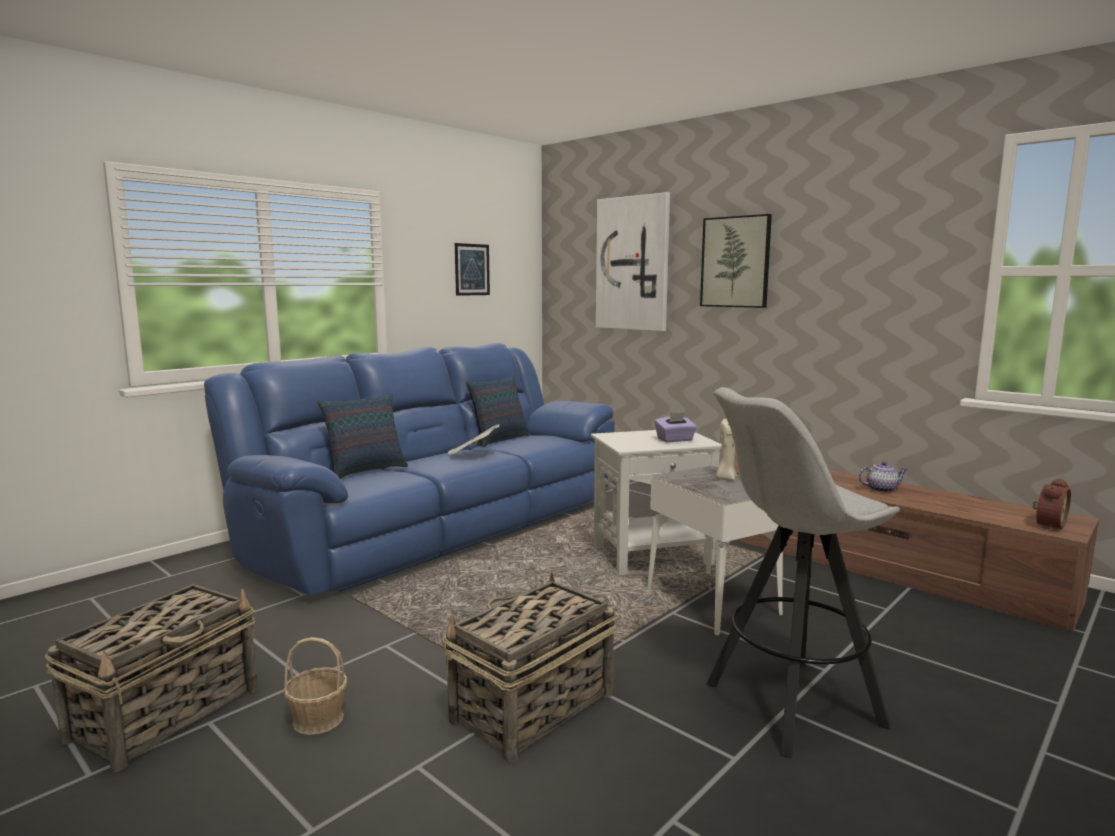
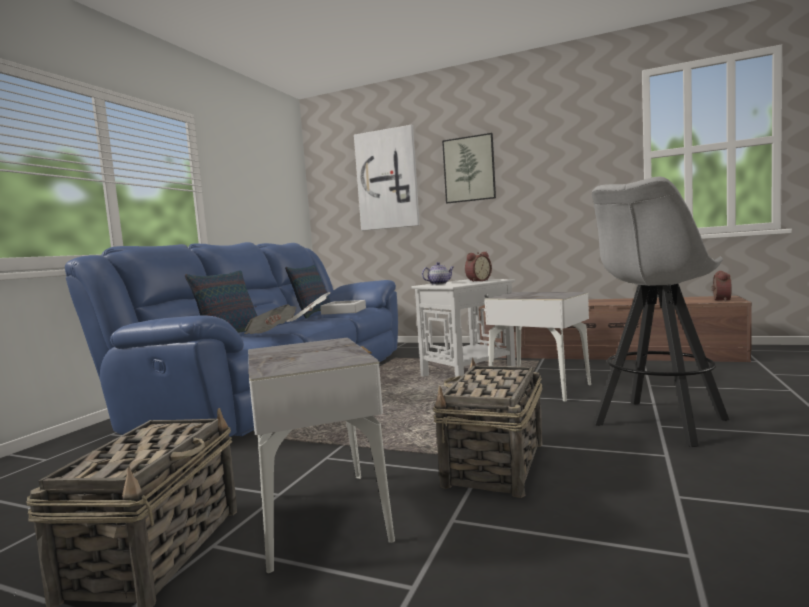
camera: 20 degrees left, 5 degrees down
(318, 719) = (323, 515): basket -> side table
(400, 479) = (271, 335): none -> newspaper
(472, 269) = (263, 188): picture -> none
(529, 443) = (344, 311): none -> grey tray
(675, 440) = (477, 281): purple tissue box -> alarm clock
(725, 478) = (536, 293): beige candle -> none
(881, 489) = (607, 301): teapot -> teapot (439, 283)

